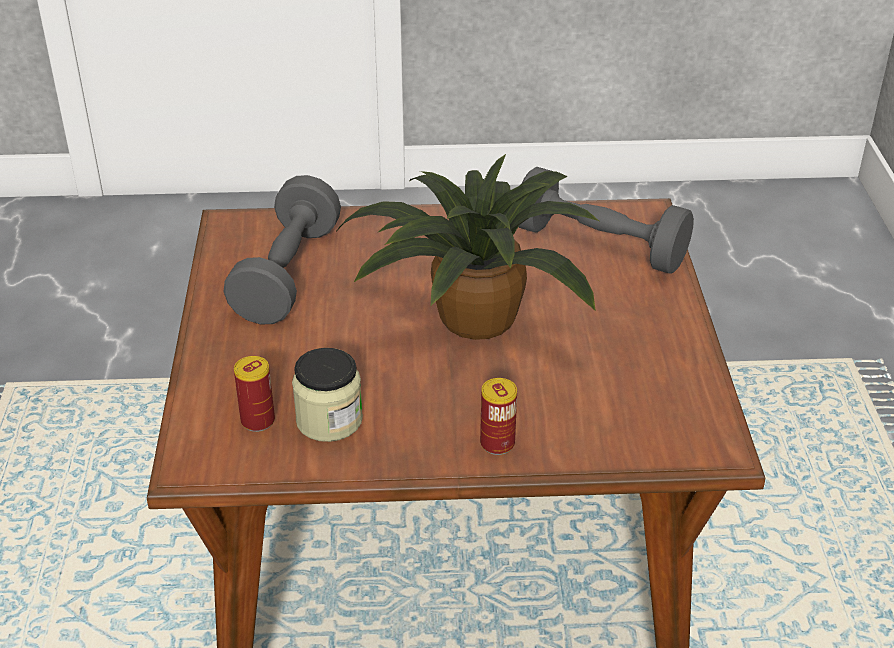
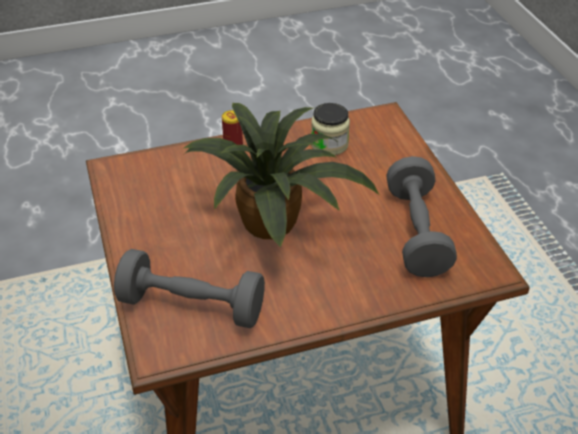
camera: 165 degrees right, 5 degrees up
(258, 421) = (367, 138): can -> none

